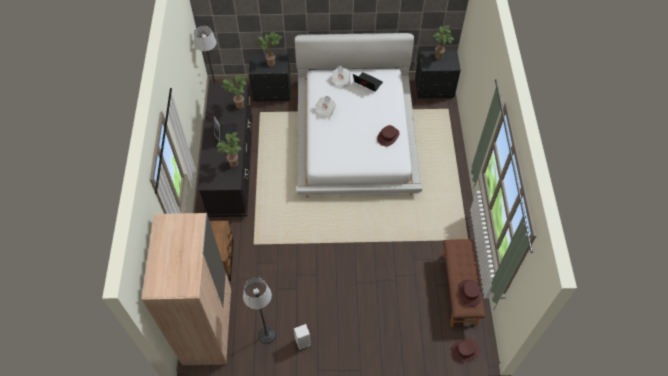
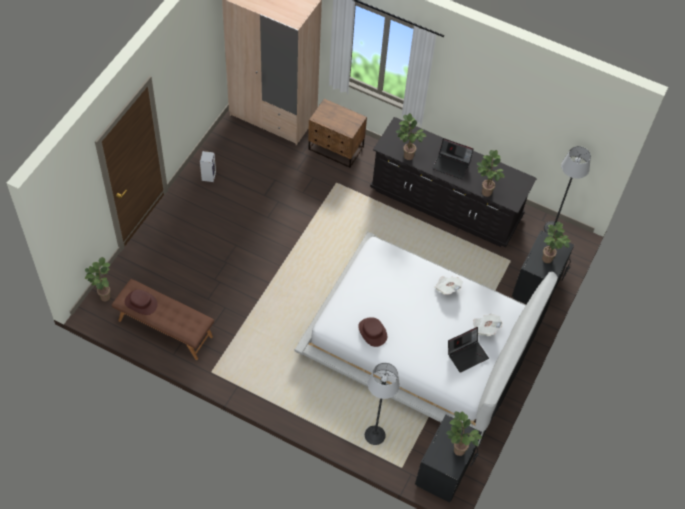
camera: 115 degrees right, 0 degrees up
(266, 335) = (235, 153): floor lamp -> floor lamp (375, 435)
(465, 350) = (104, 295): brown hat -> potted plant

